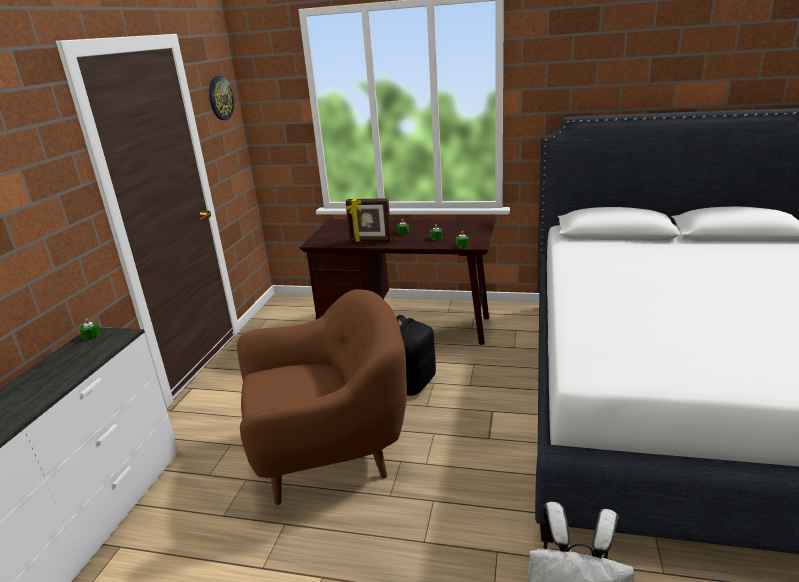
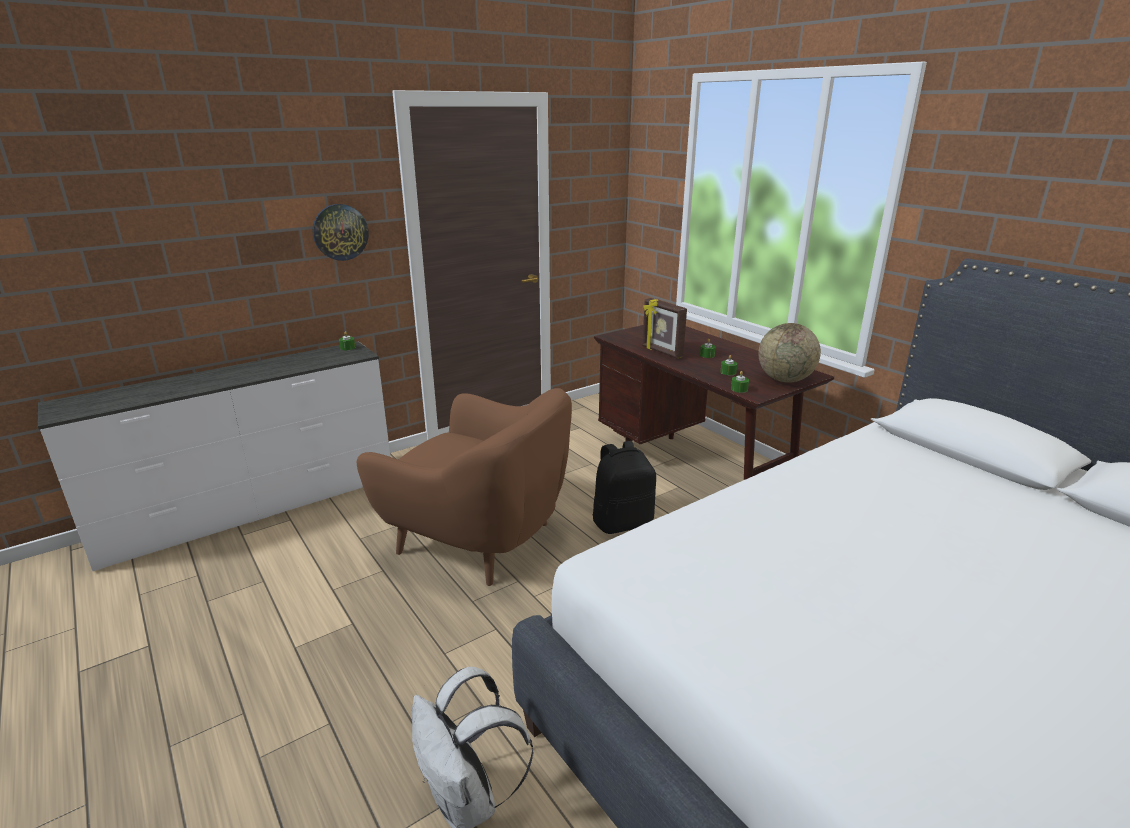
camera: 40 degrees right, 0 degrees up
(220, 98) = (595, 164): wall clock -> wall clock (340, 232)
(475, 230) = (785, 380): none -> globe

